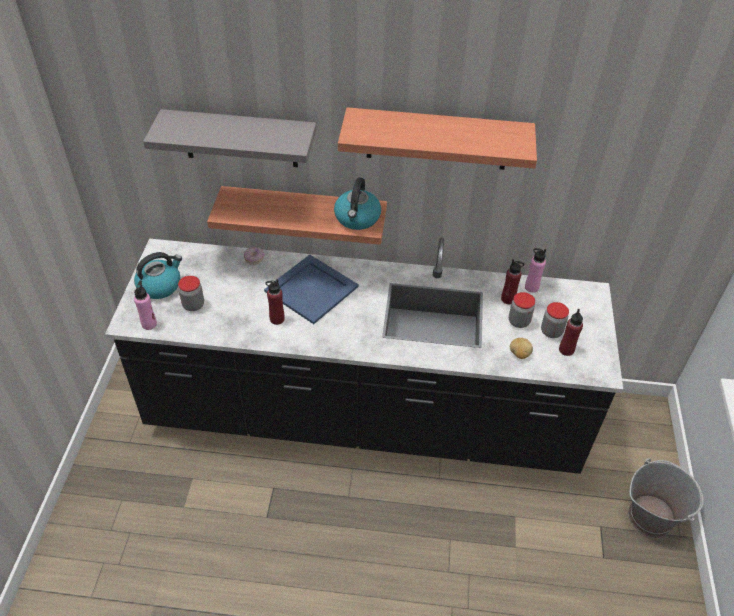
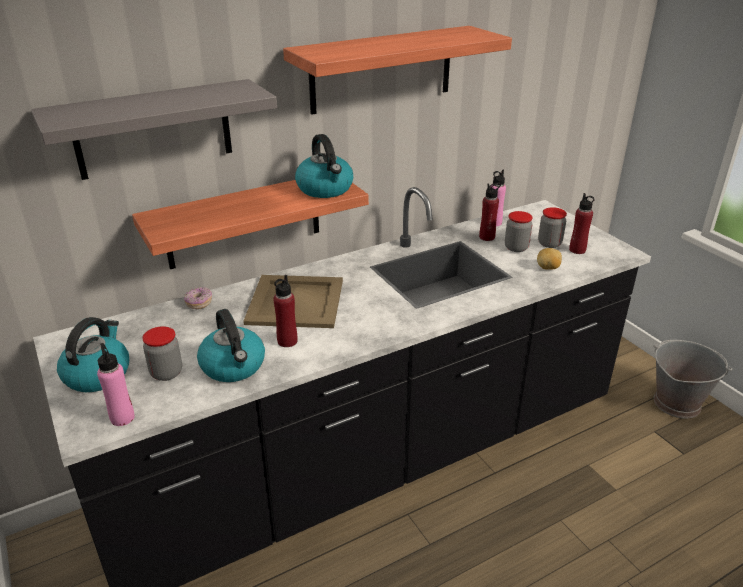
camera: 35 degrees left, 15 degrees down
(231, 321) = (234, 366): none -> kettle
(311, 289) = (296, 302): blue tray -> beige tray

